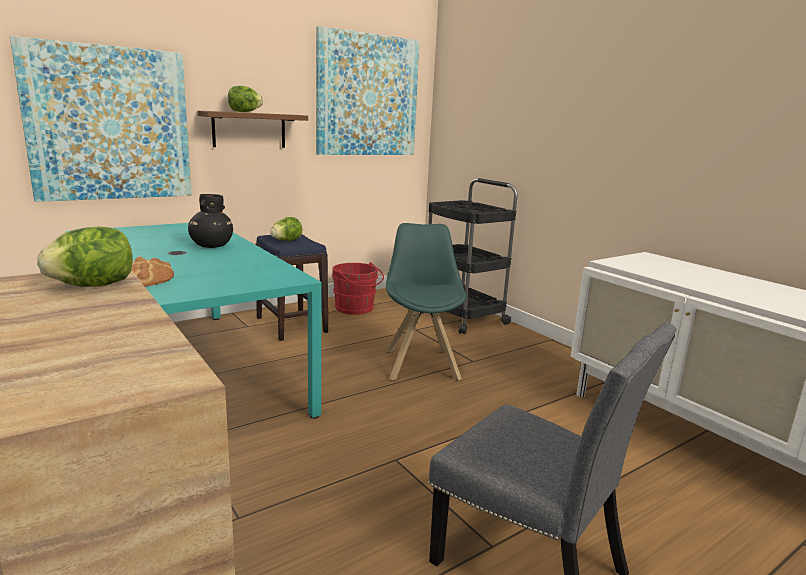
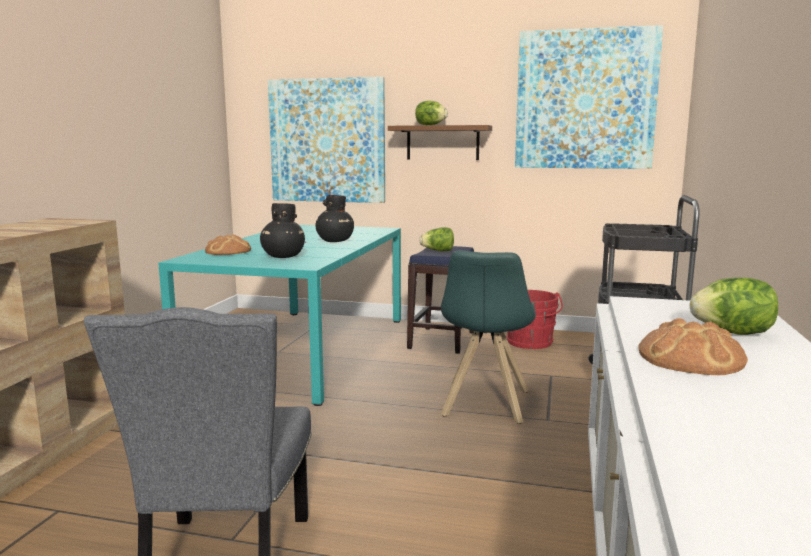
camera: 50 degrees right, 5 degrees down
(93, 286) = (59, 224): lettuce -> lettuce (732, 333)
(231, 273) = (282, 256): none -> black vase
(421, 364) = (485, 403): turquoise chair -> turquoise chair turned 150 degrees clockwise
(733, 290) = (691, 357): none -> bread

